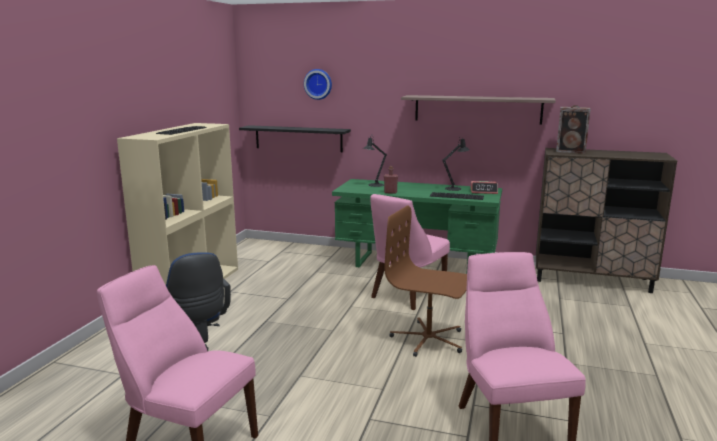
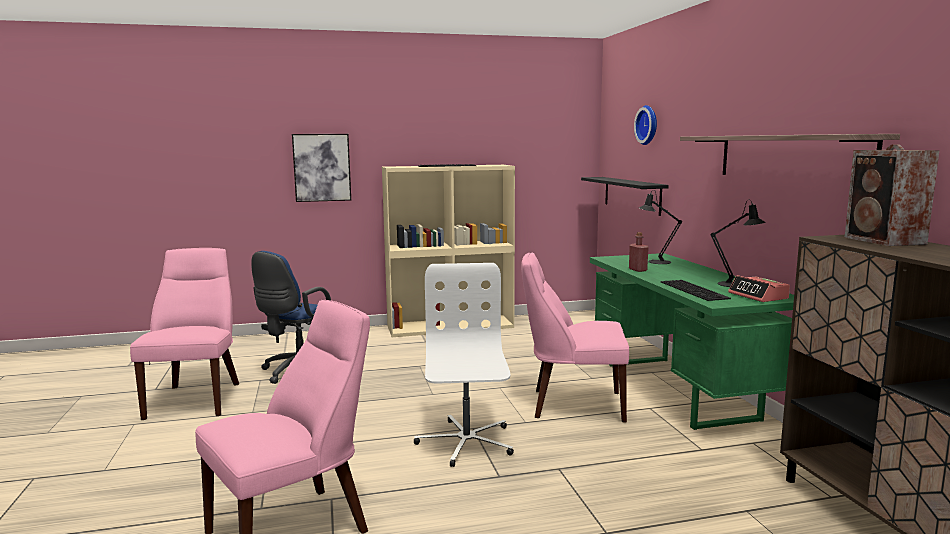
camera: 60 degrees right, 5 degrees down
(62, 148) = (322, 167): none -> picture
(428, 340) = (465, 442): brown office chair -> white office chair

